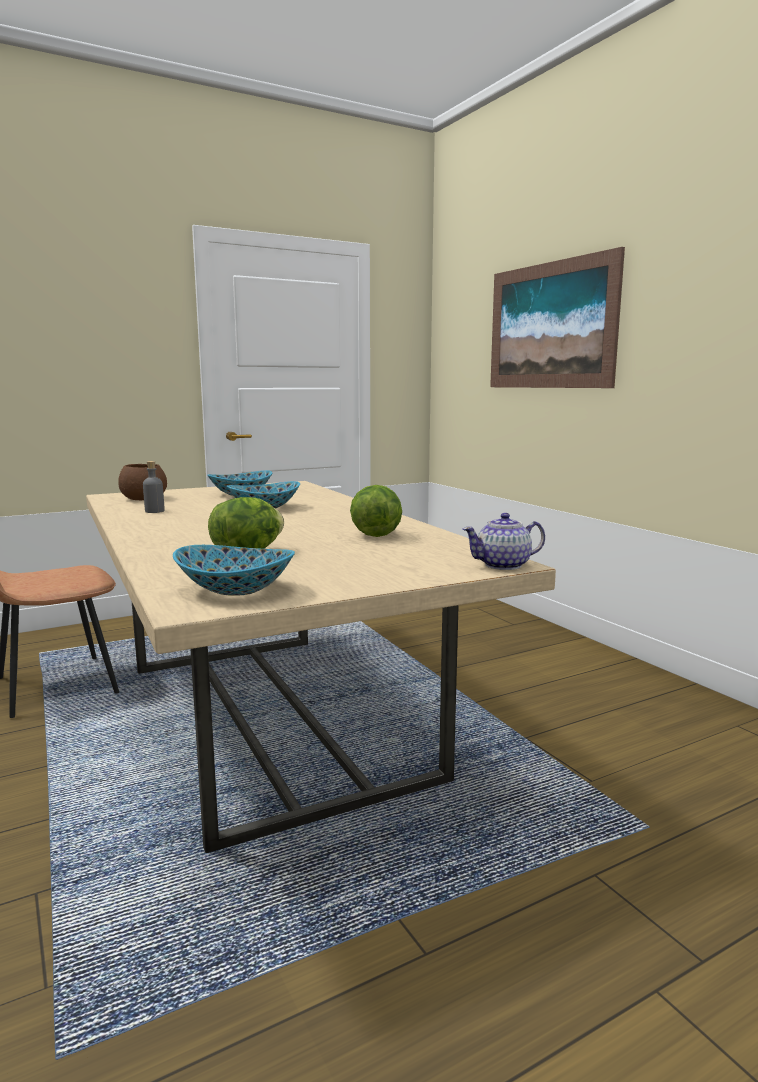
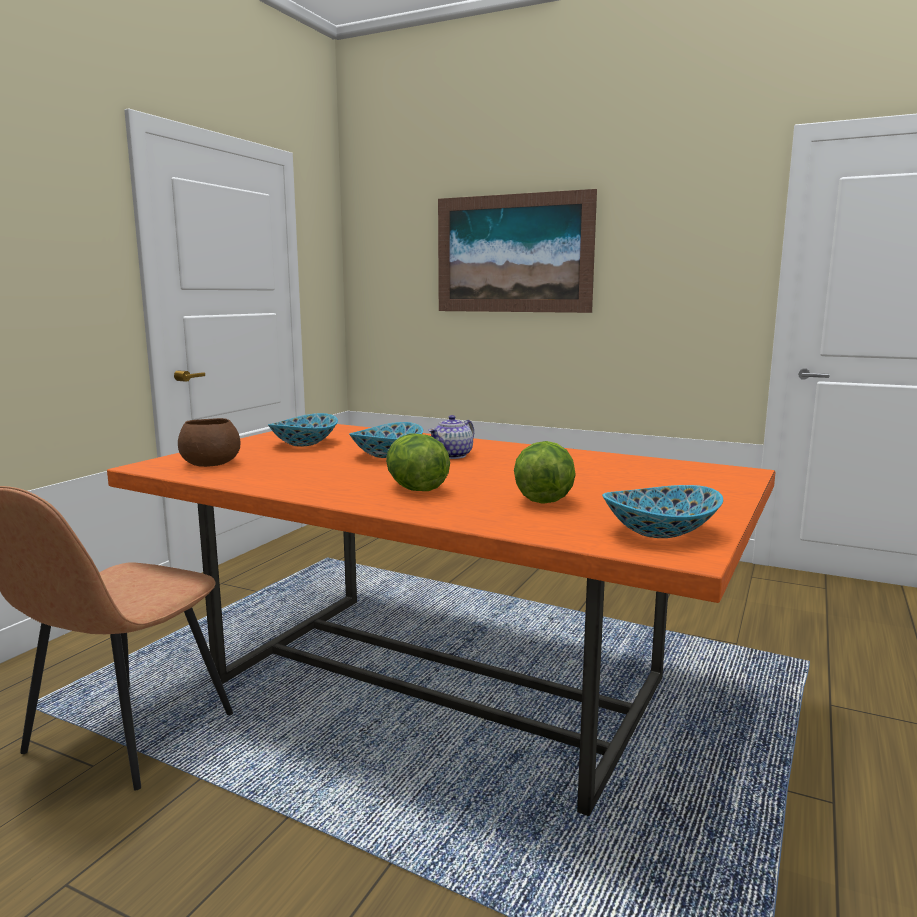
camera: 35 degrees left, 0 degrees up
(154, 511) = (284, 475): grey bottle -> none
(270, 720) = (443, 683): beige dining table -> orange dining table
(376, 535) = (578, 465): lettuce -> lettuce (416, 489)
(504, 565) = (744, 473): teapot -> teapot (452, 455)

